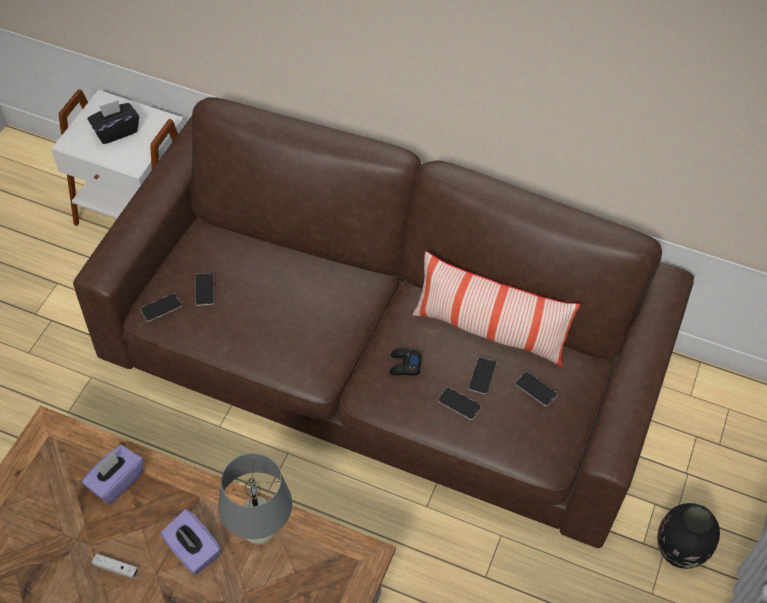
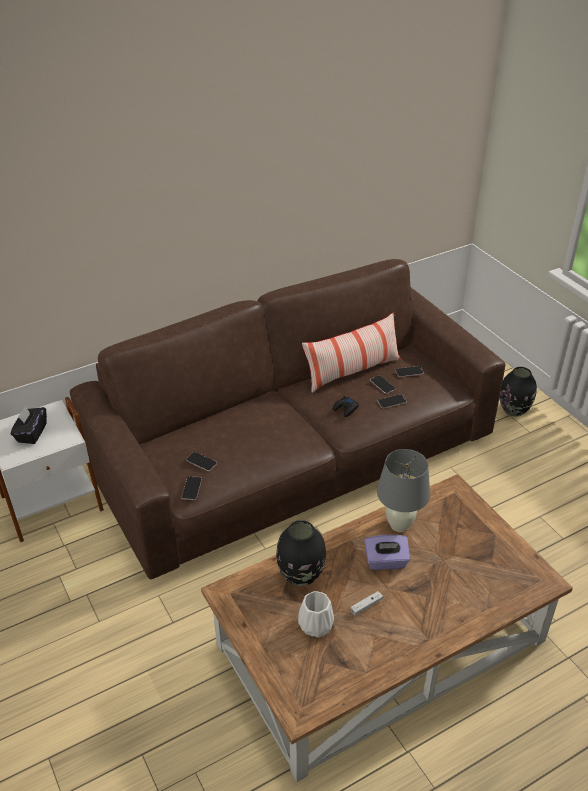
camera: 50 degrees left, 15 degrees down
(58, 537) = (317, 625): none -> white vase
(116, 482) = (301, 575): purple tissue box -> black vase

